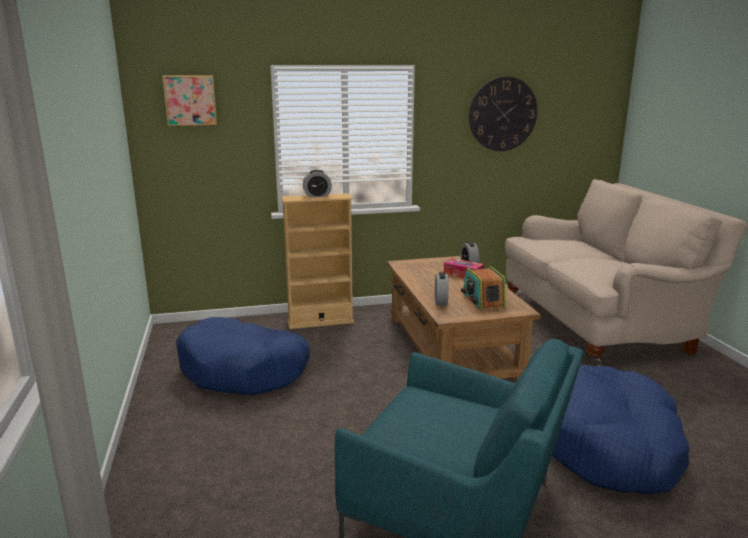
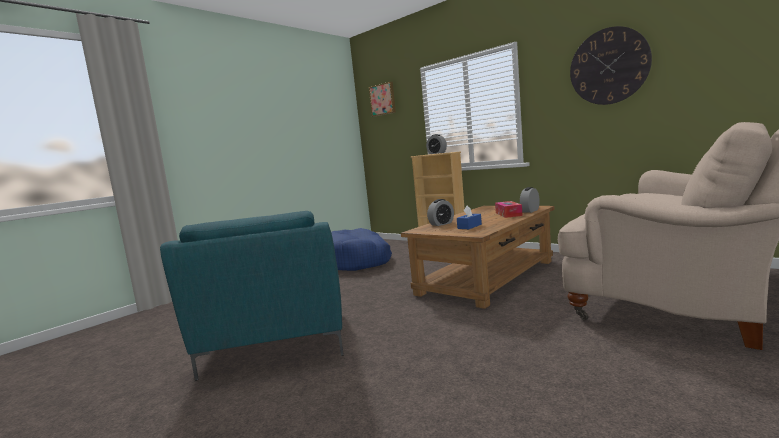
camera: 55 degrees right, 10 degrees down
(483, 300) = (469, 226): radio -> blue tissue box
(611, 446) = (437, 363): blue dog bed -> none

